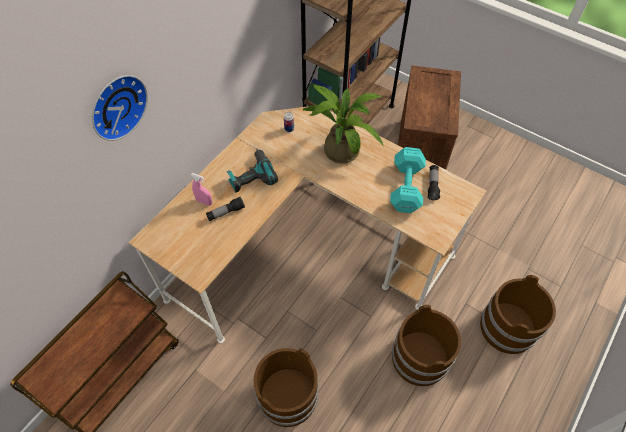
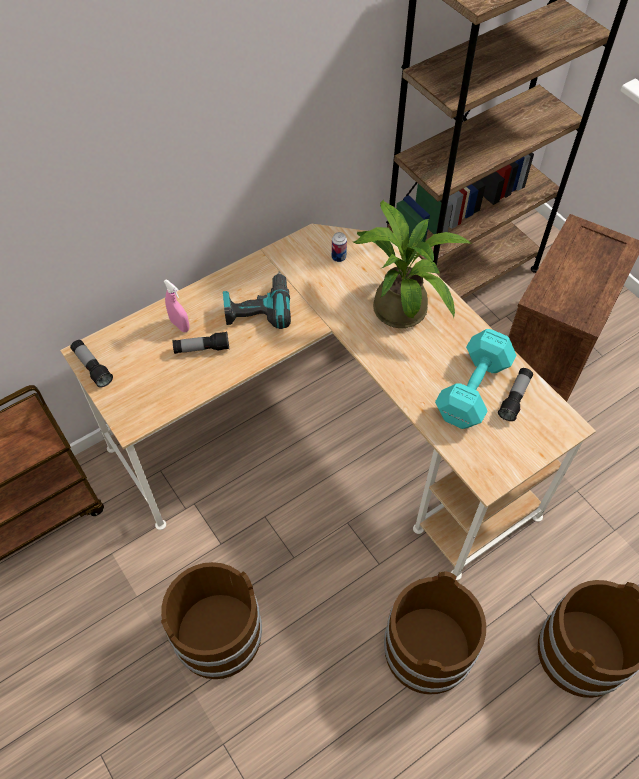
camera: 20 degrees right, 0 degrees up
(116, 105) = (66, 156): wall clock -> none
(156, 247) = (92, 367): none -> flashlight

